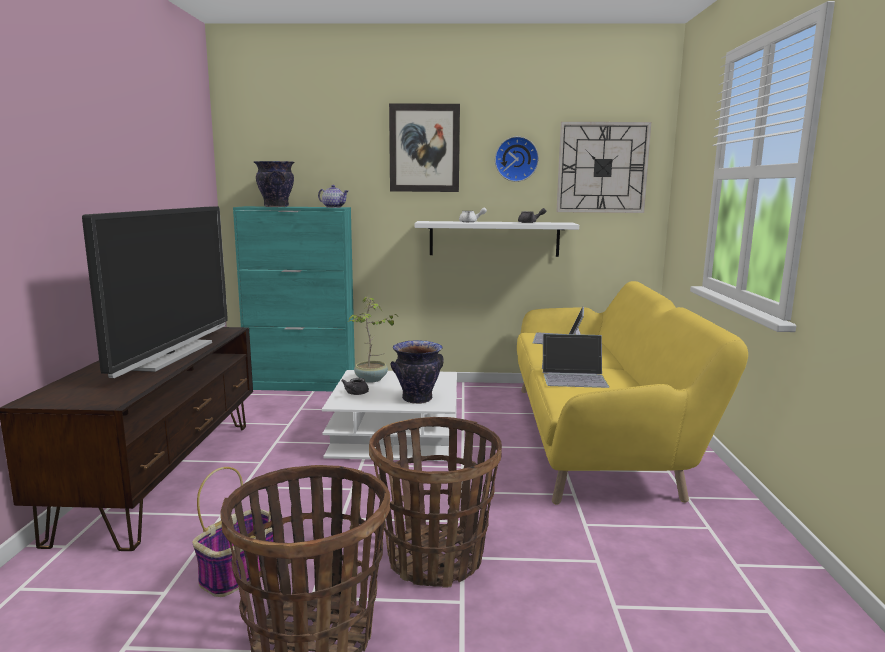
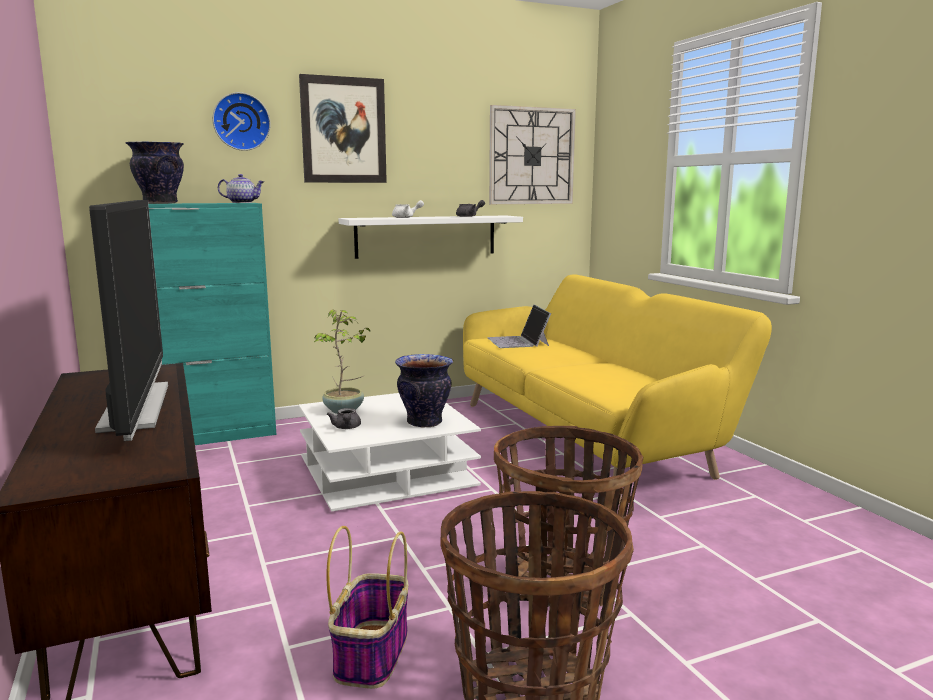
camera: 25 degrees left, 0 degrees up
(516, 159) = (446, 145): wall clock -> wall clock (241, 122)
(574, 377) = (586, 374): laptop -> none

